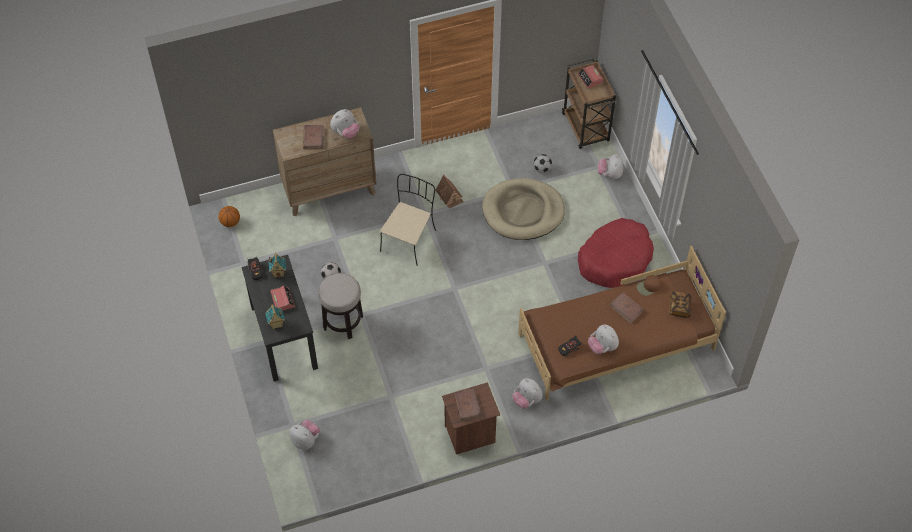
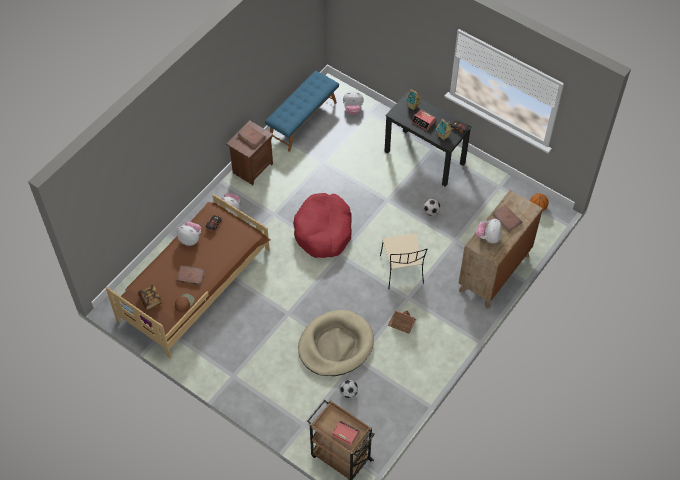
camera: 145 degrees right, 0 degrees up
(343, 322) = (395, 188): stool -> none
(371, 461) = (302, 120): none -> blue bench
(610, 174) = (289, 423): plush toy -> none
(615, 259) = (236, 348): red dog bed -> red dog bed (323, 231)

